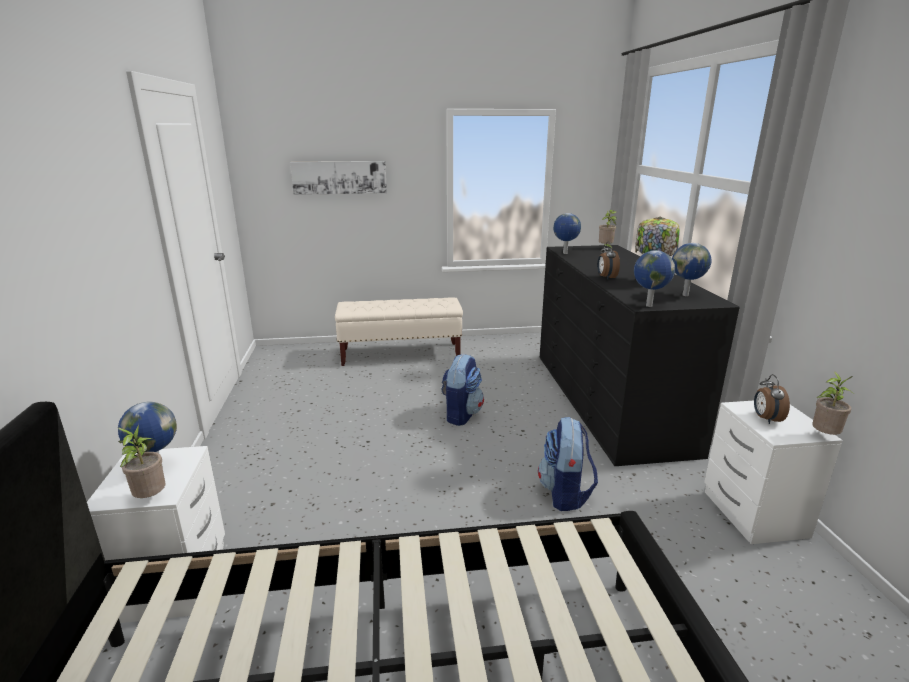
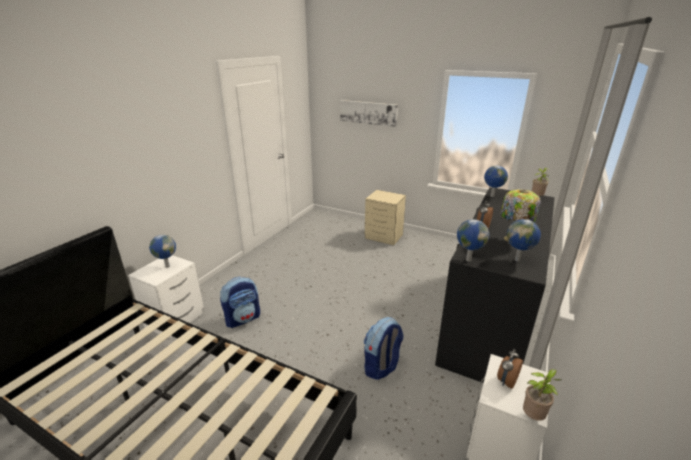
camera: 35 degrees right, 5 degrees up
(150, 498) = (151, 279): potted plant -> none
(401, 354) = (384, 237): beige bench -> beige nightstand
(461, 414) = (377, 289): backpack -> backpack (243, 318)

